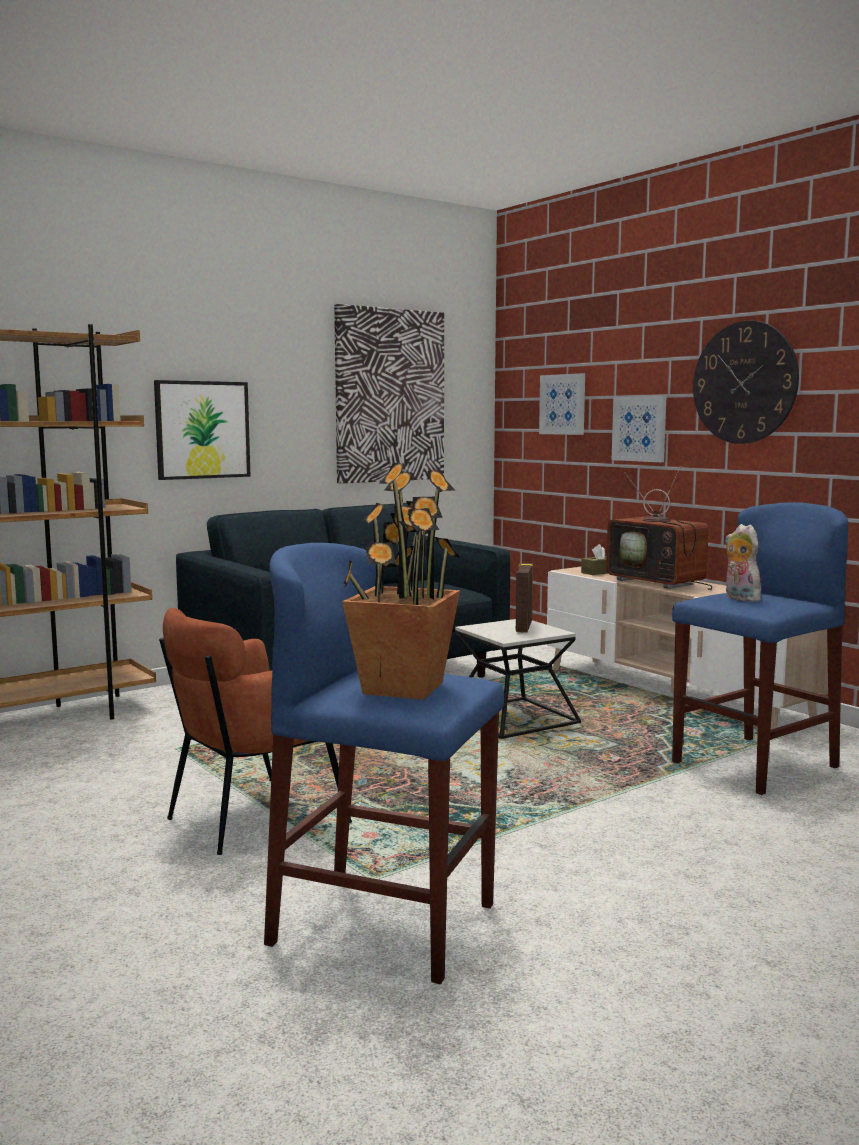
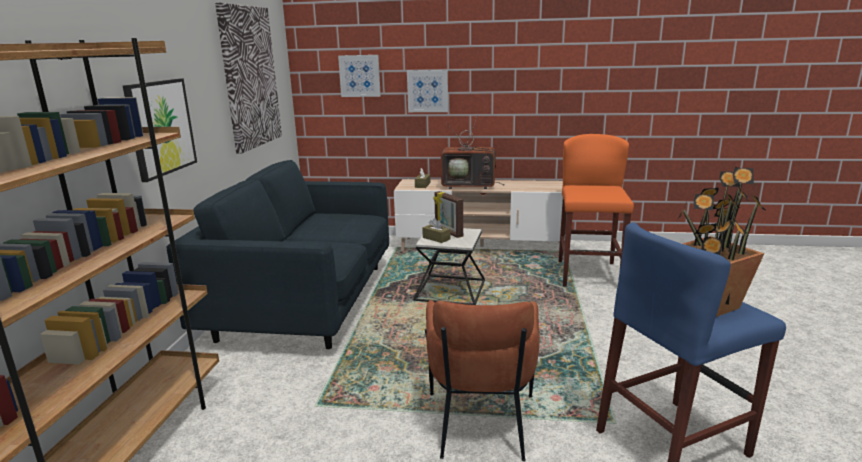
camera: 45 degrees left, 10 degrees up
(492, 627) = (436, 238): none -> brown tissue box
(739, 598) = (590, 192): plush toy -> none
(744, 382) = (504, 62): wall clock -> none
(754, 764) = (588, 274): blue stool -> orange stool

